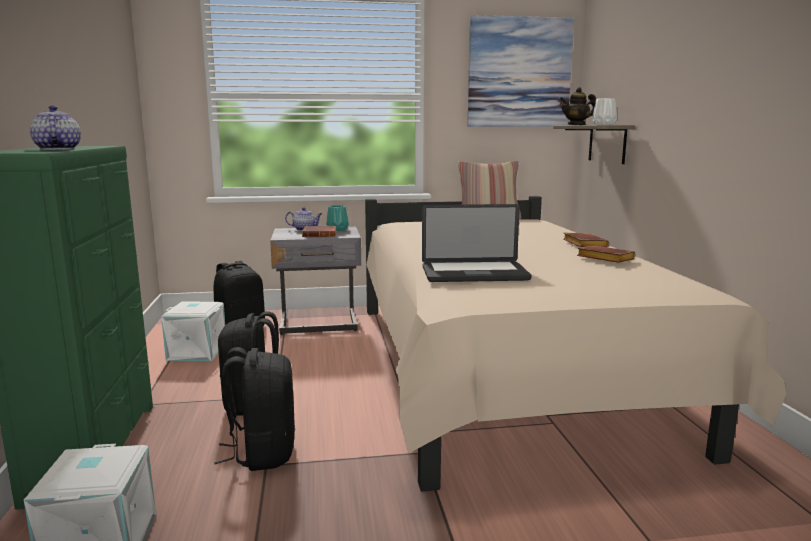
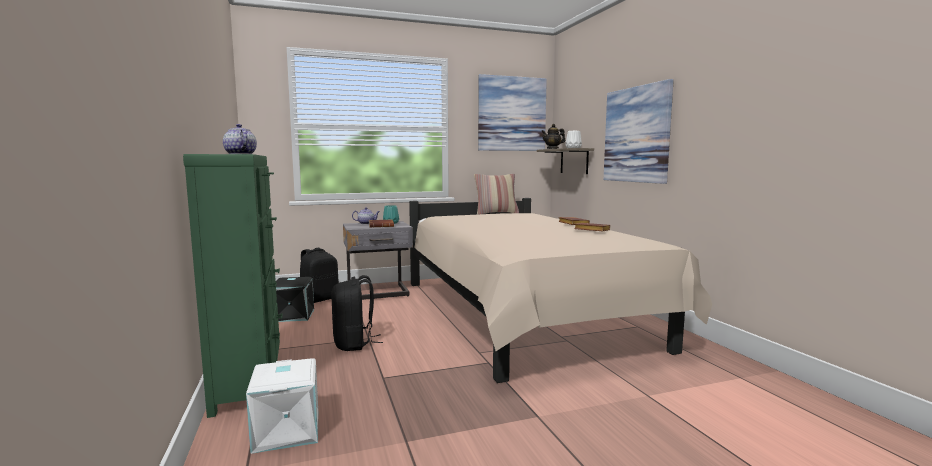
camera: 10 degrees left, 5 degrees down
(198, 352) = (294, 315): white storage box -> black storage box
(262, 453) = (376, 371): black backpack -> none
(474, 274) = (516, 239): laptop -> none
(696, 107) = (636, 134): none -> picture

